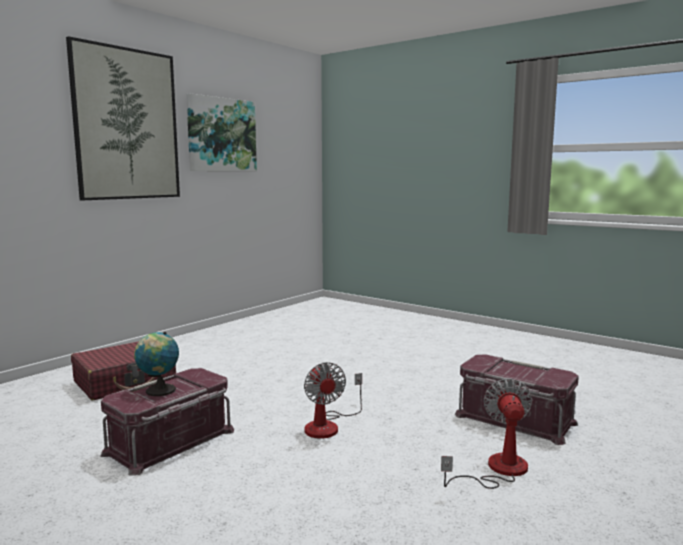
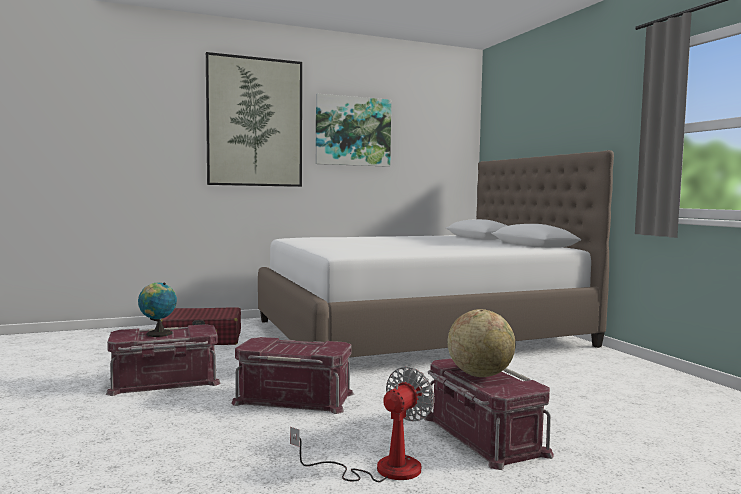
camera: 30 degrees right, 5 degrees down
(326, 335) = (419, 333): none -> white bed
(328, 425) = (294, 398): fan -> red storage box
(513, 371) = (480, 375): none -> globe

